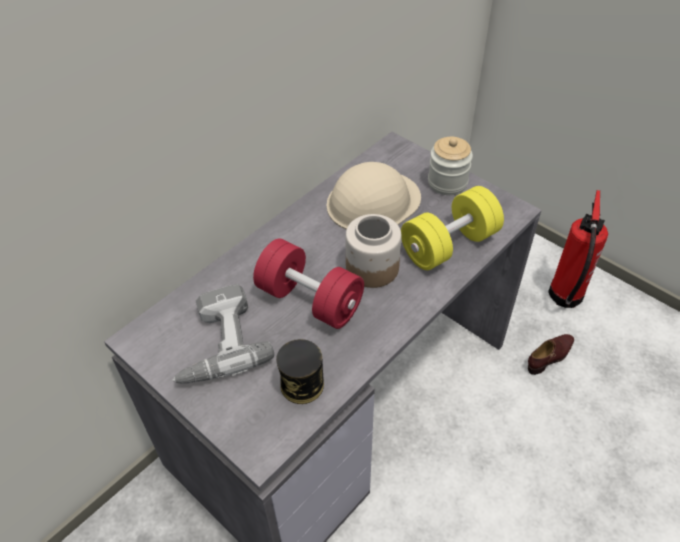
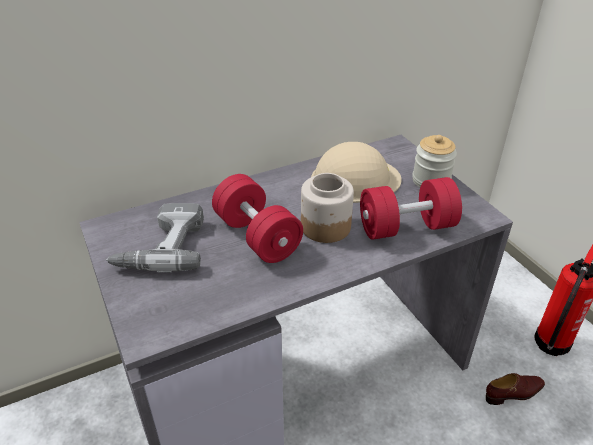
camera: 20 degrees right, 10 degrees down
(302, 384) = (211, 297): can -> none
(449, 245) = (406, 227): yellow dumbbell -> red dumbbell

